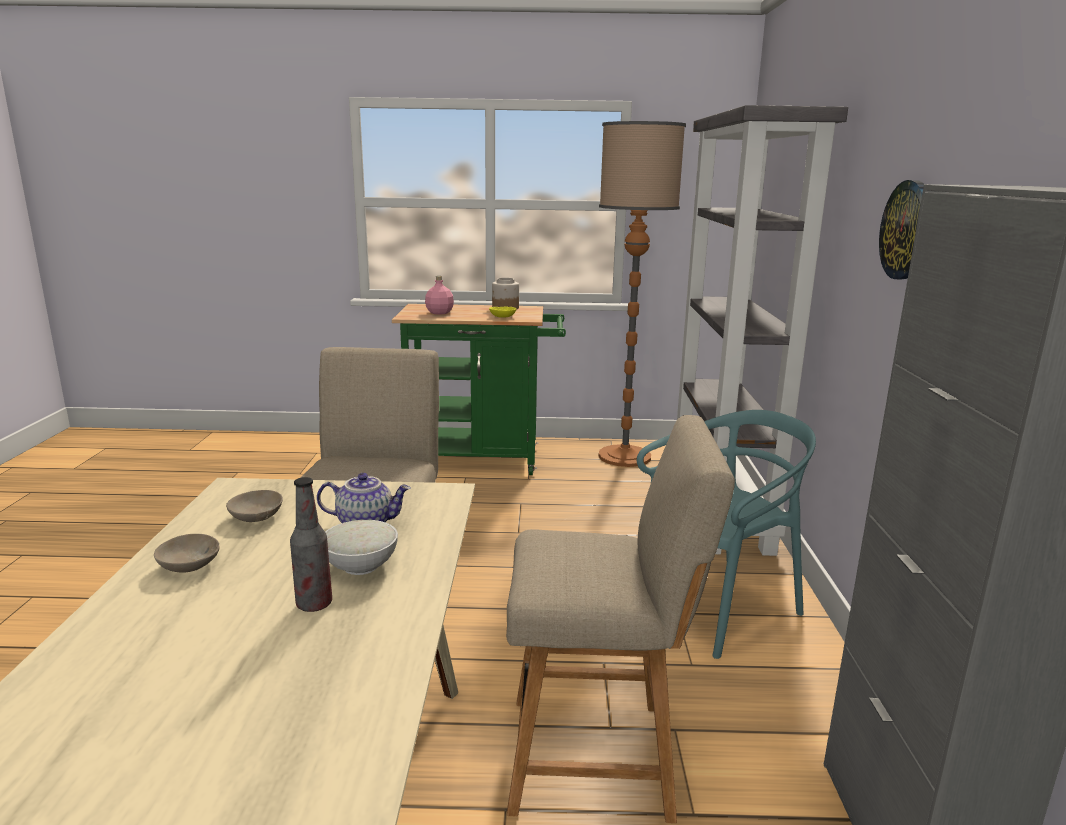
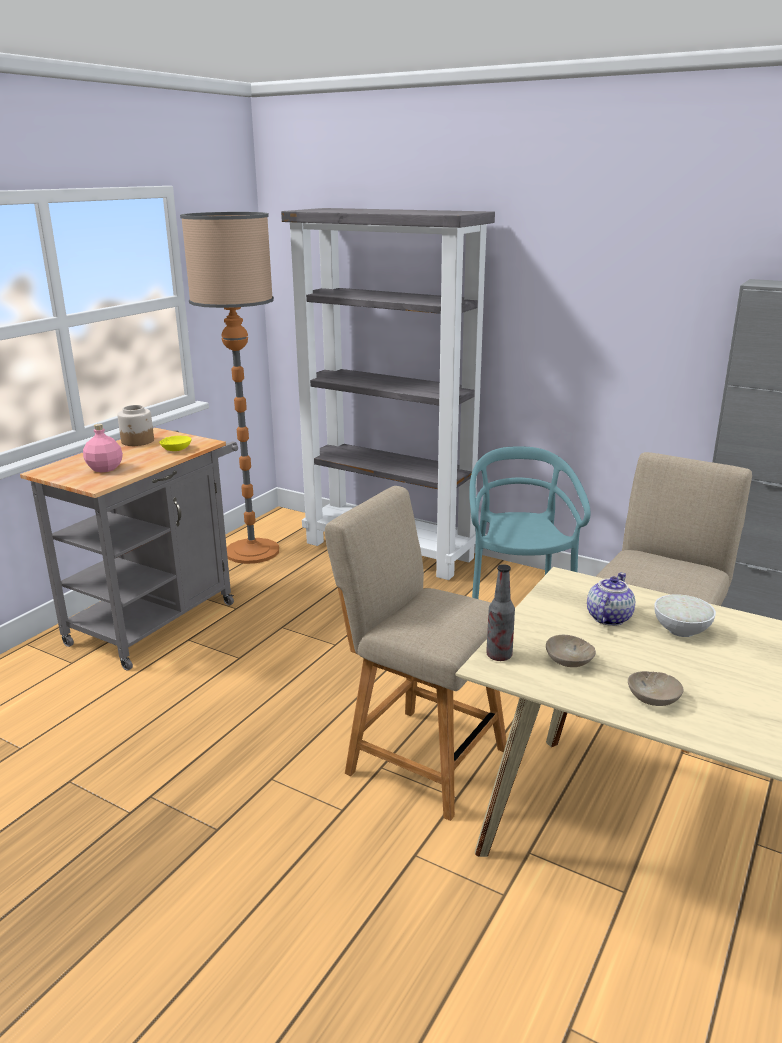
camera: 60 degrees left, 5 degrees up
(314, 604) = (734, 654): bottle -> bottle (499, 656)
(483, 459) = (159, 618): green cart -> grey cart
(908, 230) = (602, 302): wall clock -> none

